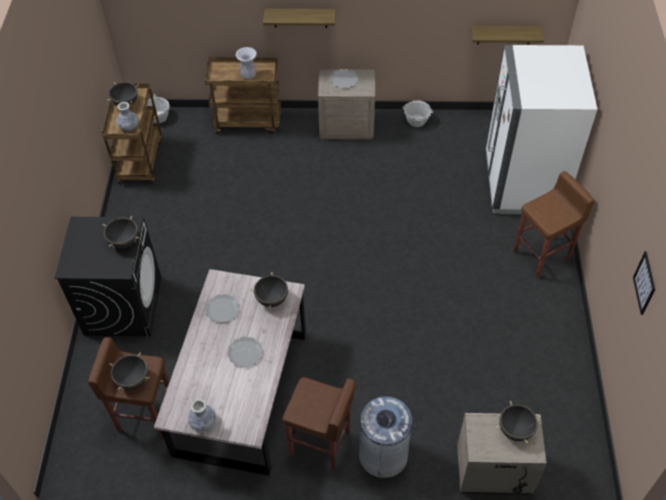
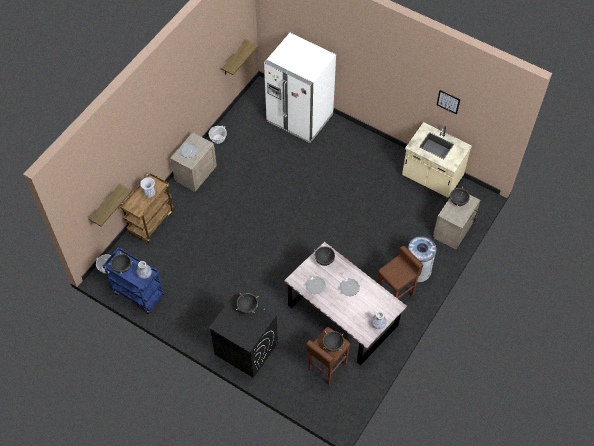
camera: 60 degrees left, 5 degrees up
(140, 160) = (137, 294): brown cart -> blue cart
(300, 18) = (153, 139): shelf -> shelf (105, 205)
(542, 256) = (351, 139): brown stool -> none
(563, 392) = (431, 179): none -> beige counter

